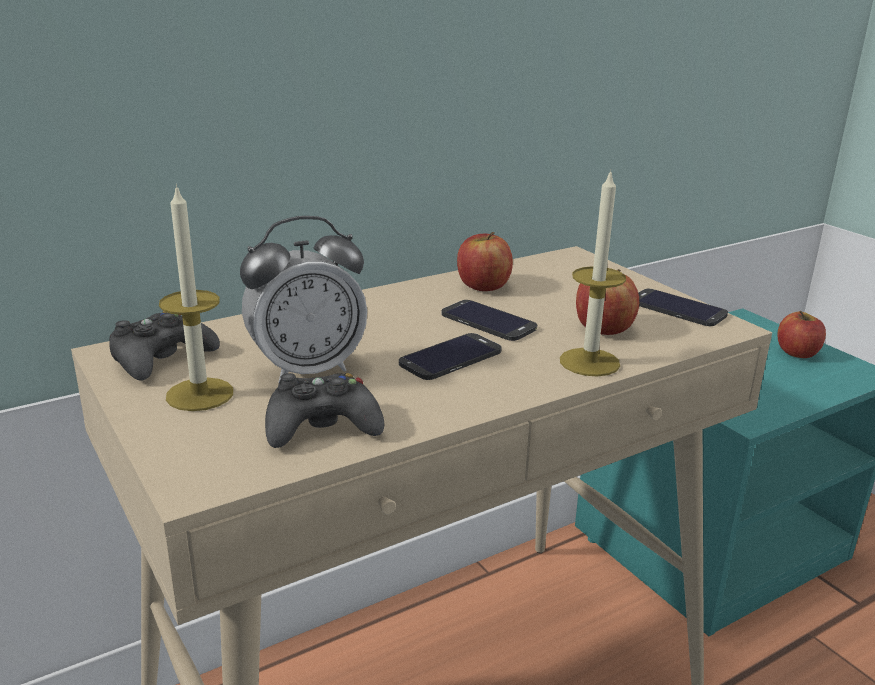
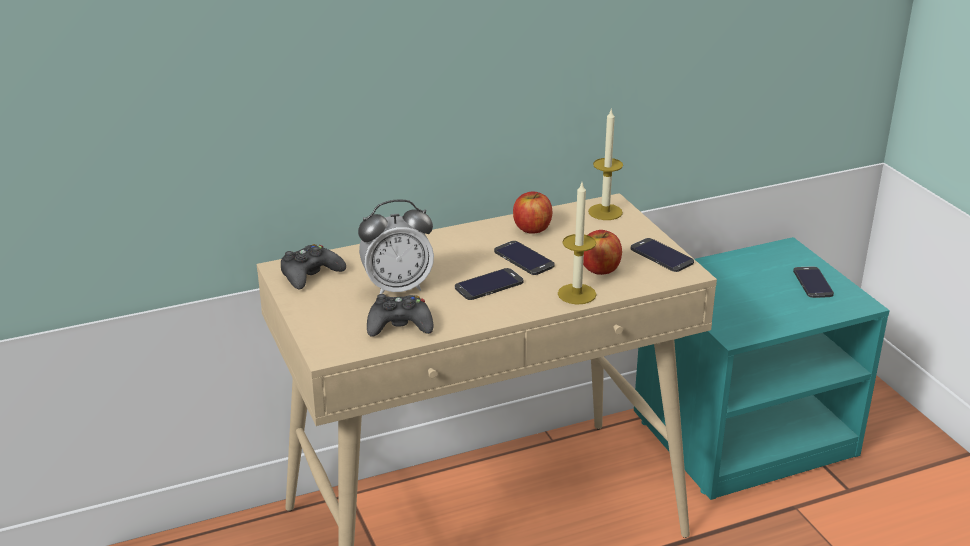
camera: 10 degrees right, 5 degrees up
(200, 394) = (332, 300): candle -> candle (605, 212)
(797, 353) = (813, 283): apple -> phone

